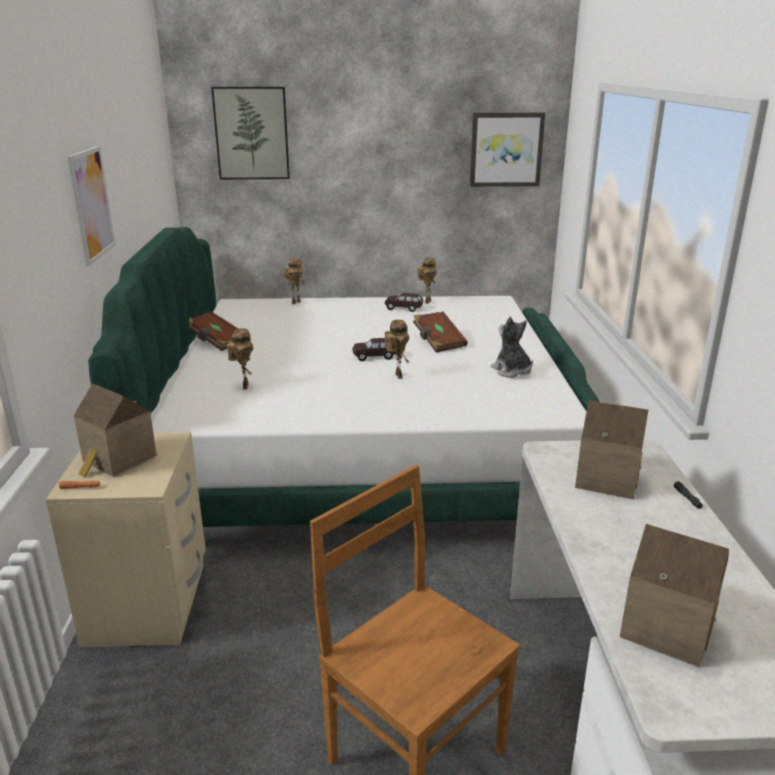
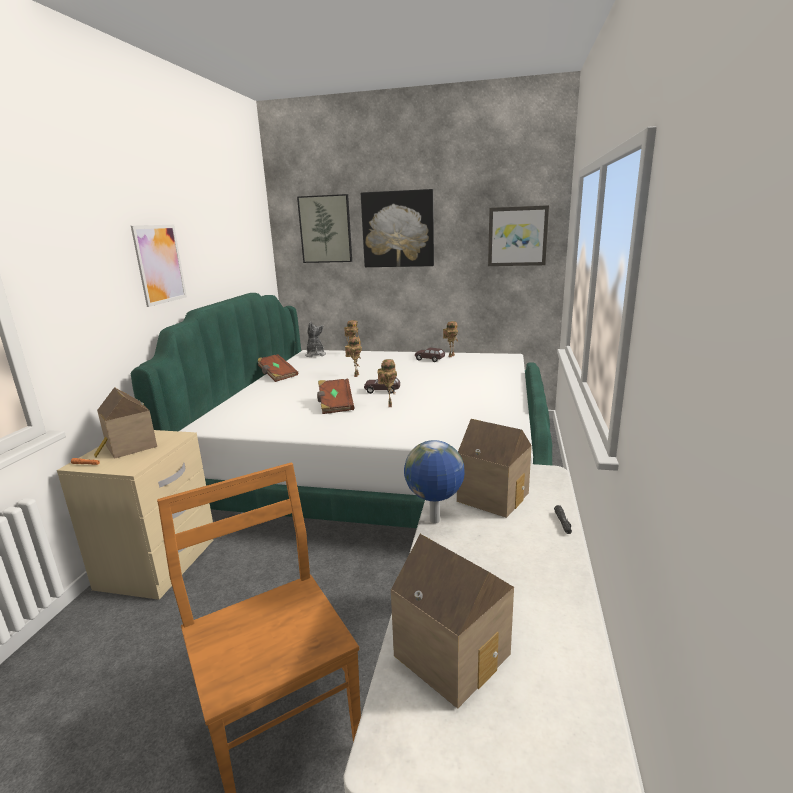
camera: 15 degrees right, 5 degrees down
(244, 386) = (270, 405): toy robot -> toy robot (355, 375)
(353, 136) = (398, 229): none -> picture
(438, 342) = (439, 383): brown book -> brown book (335, 405)
(512, 371) = (485, 407): plush toy -> plush toy (315, 355)
(568, 511) = (435, 521): none -> globe

